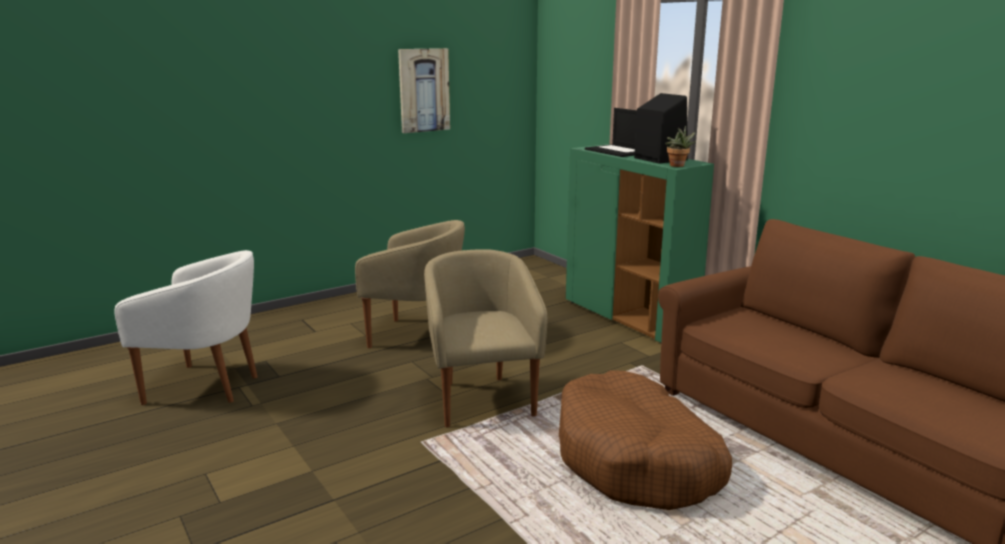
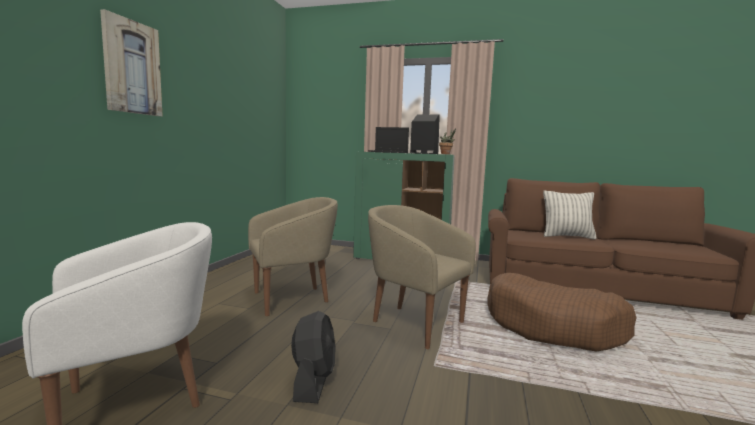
camera: 40 degrees left, 10 degrees down
(316, 415) = (313, 381): none -> black fan
(423, 90) = (230, 110): picture -> picture (132, 67)
(806, 340) = (567, 236): none -> pillow

